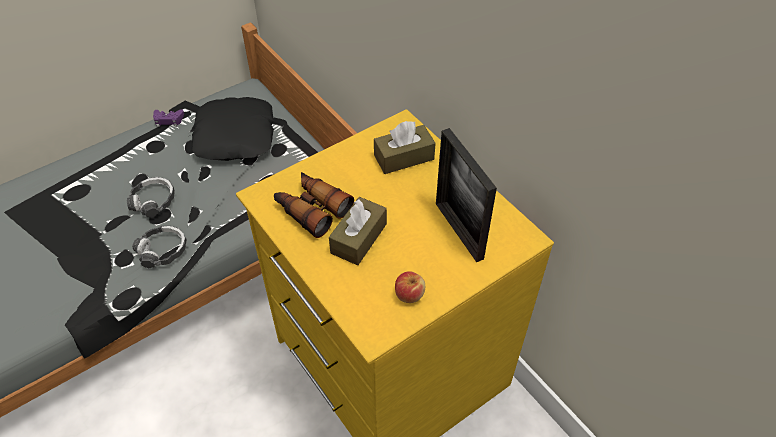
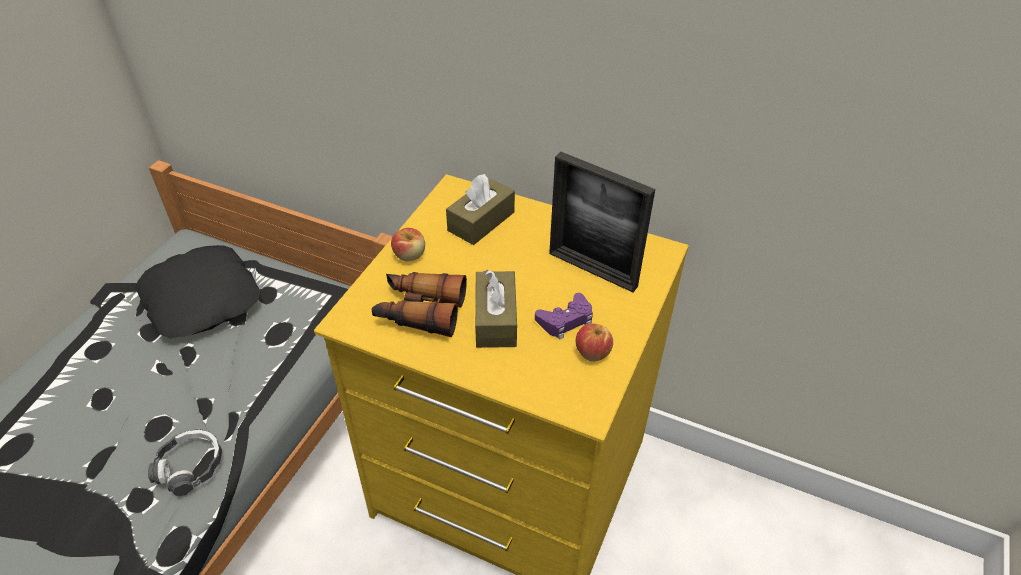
camera: 30 degrees left, 5 degrees down
(153, 201) = (138, 414): headphones -> none
(168, 120) = (98, 313): purple game controller -> purple game controller (565, 320)
(334, 164) = (410, 255): none -> apple

